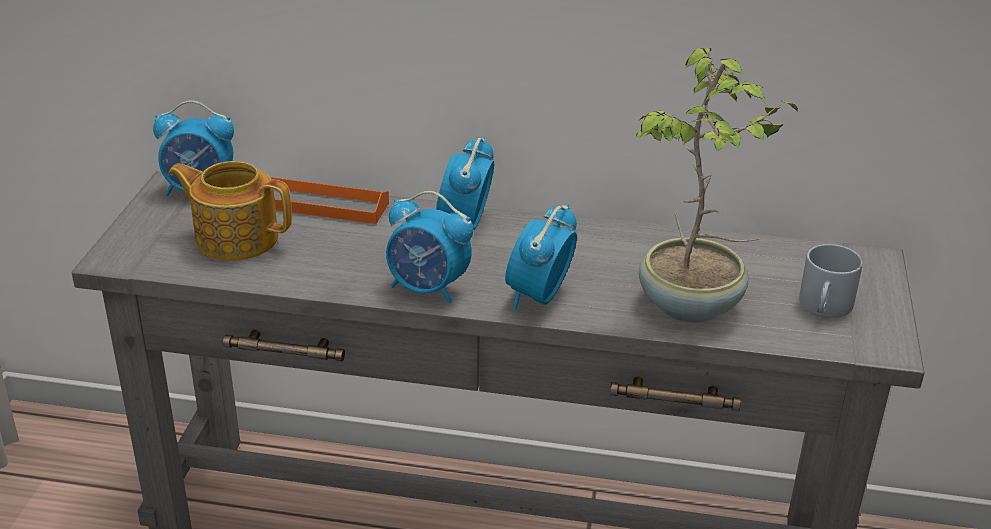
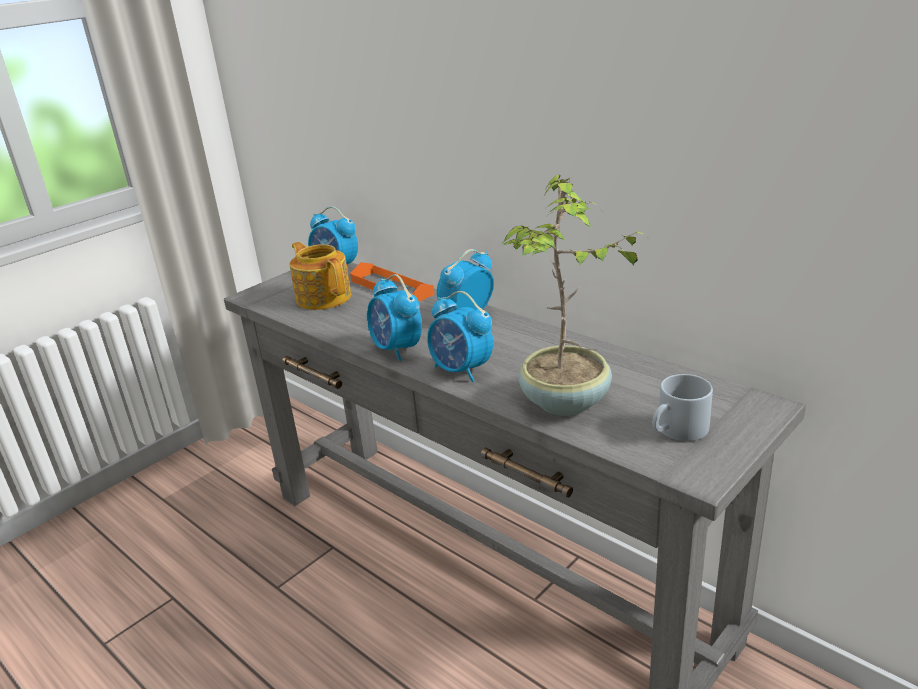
camera: 35 degrees right, 5 degrees down
(538, 297) = (461, 370): alarm clock -> alarm clock turned 105 degrees counterclockwise

